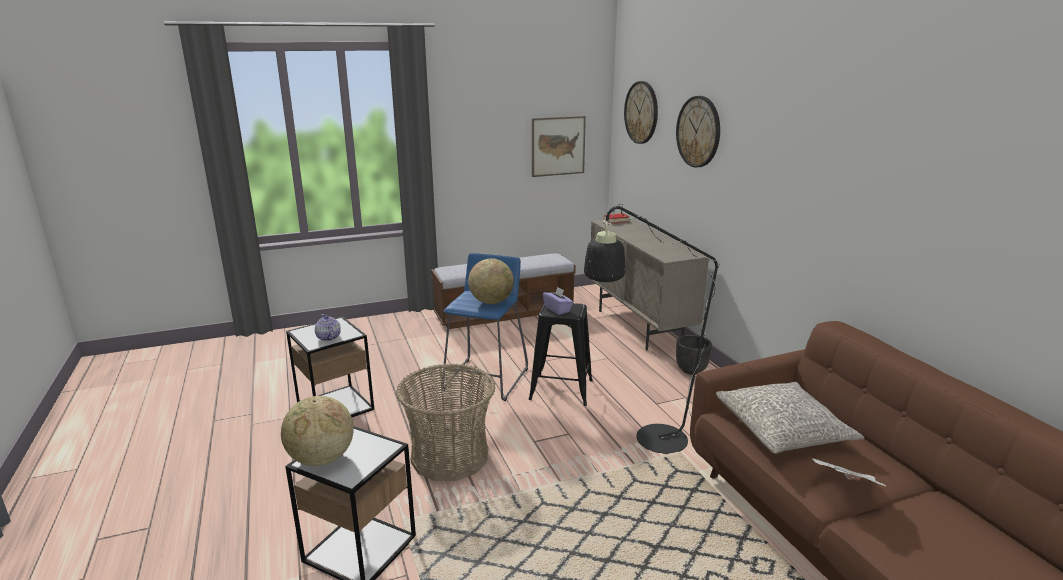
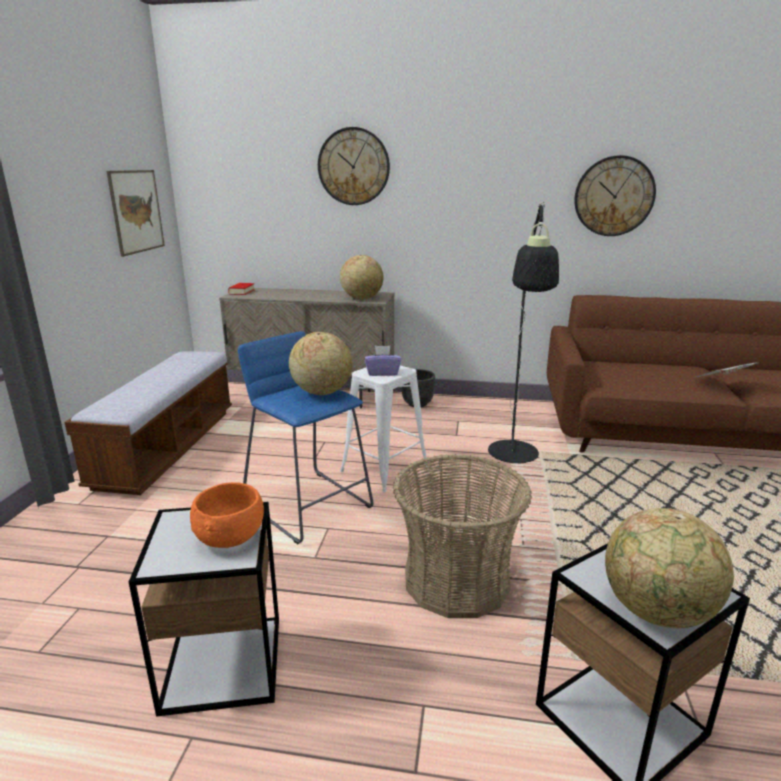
camera: 60 degrees left, 0 degrees up
(328, 337) = (231, 537): teapot -> orange bowl
(560, 390) = (384, 469): black stool -> white stool
(641, 112) = (240, 158): wall clock -> wall clock (614, 196)
(665, 253) = (362, 298): none -> globe
(783, 430) = (637, 377): grey pillow -> none

